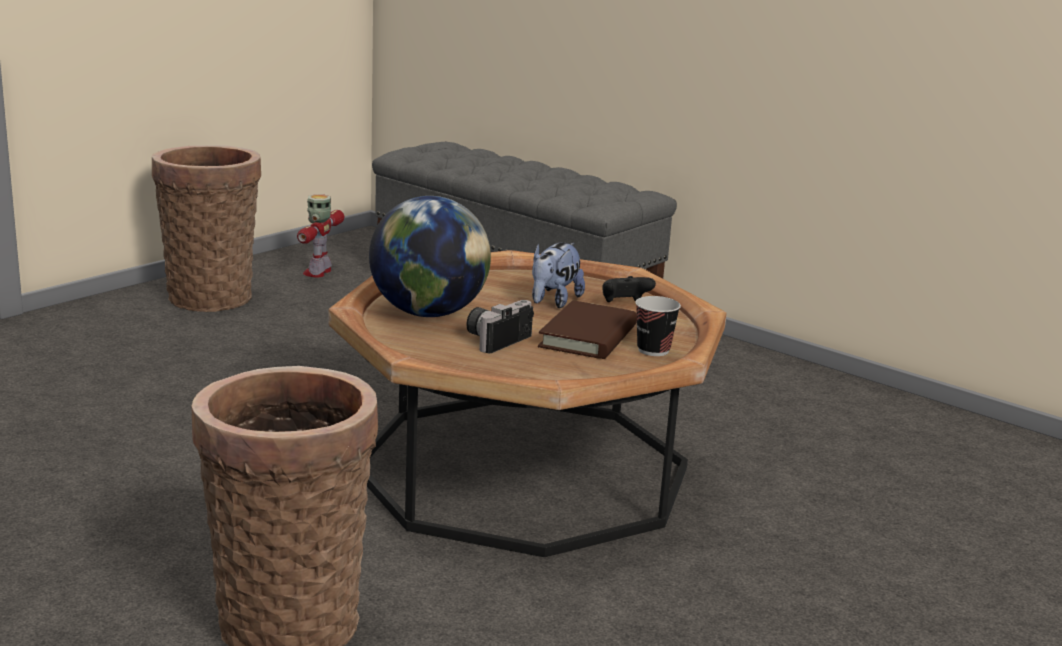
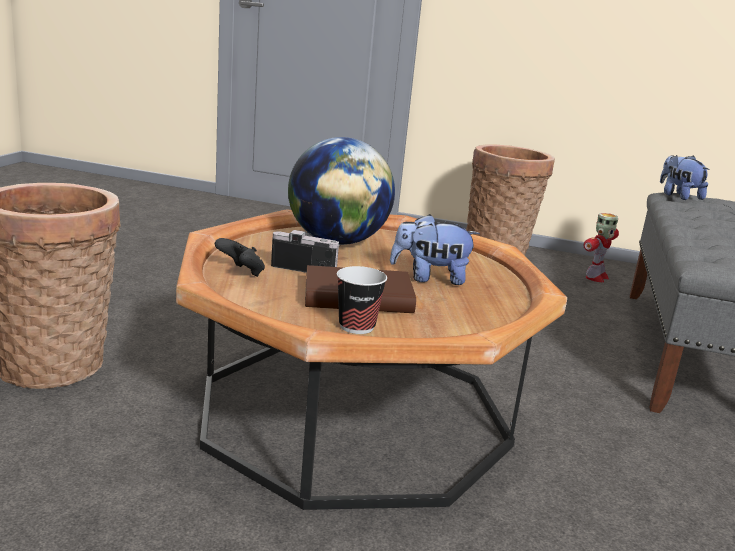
camera: 65 degrees right, 0 degrees up
(318, 272) = (595, 277): toy robot -> toy robot turned 135 degrees clockwise
(410, 153) = (678, 196): none -> plush toy
(624, 304) = (472, 306): black game controller -> black game controller (241, 273)

